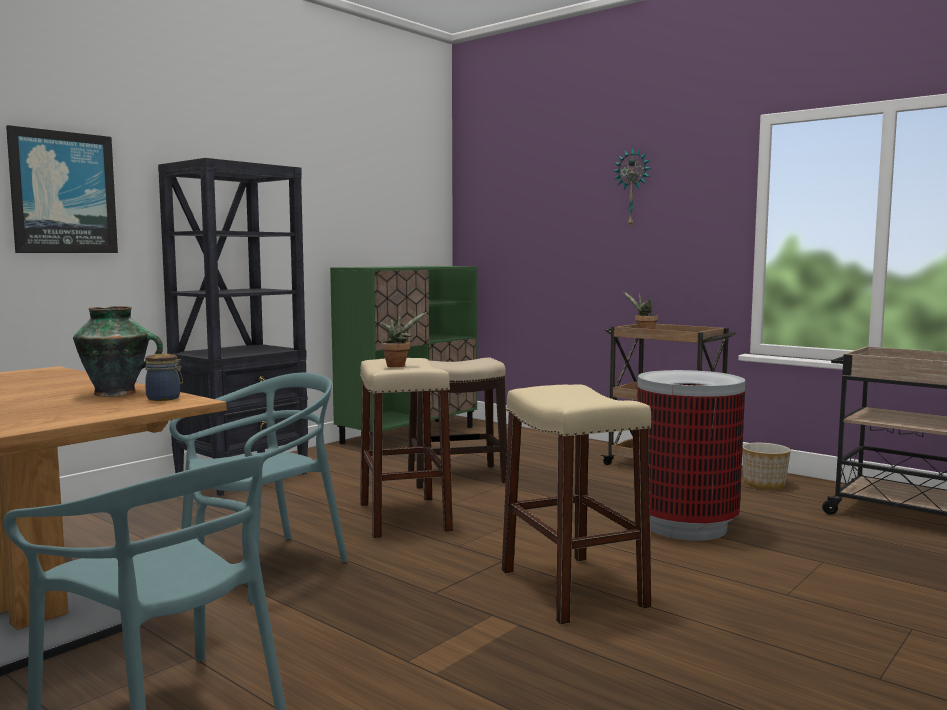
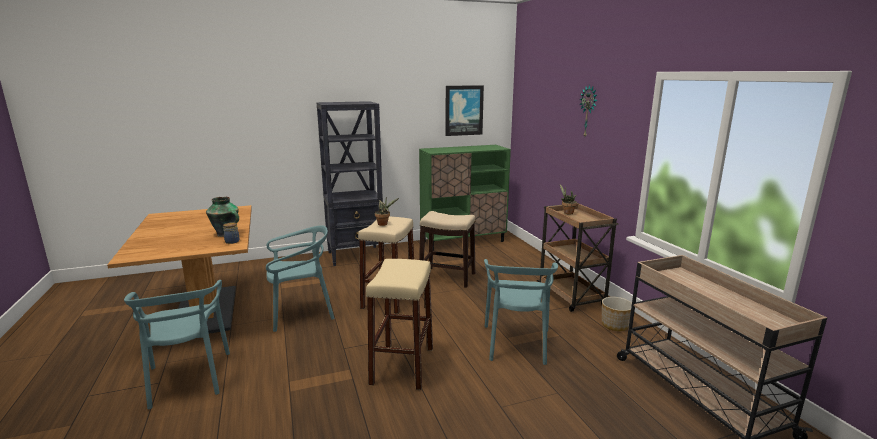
camera: 30 degrees right, 10 degrees up
(63, 192) = (271, 119): picture -> picture (464, 110)
(685, 526) = (516, 343): trash can -> turquoise chair

